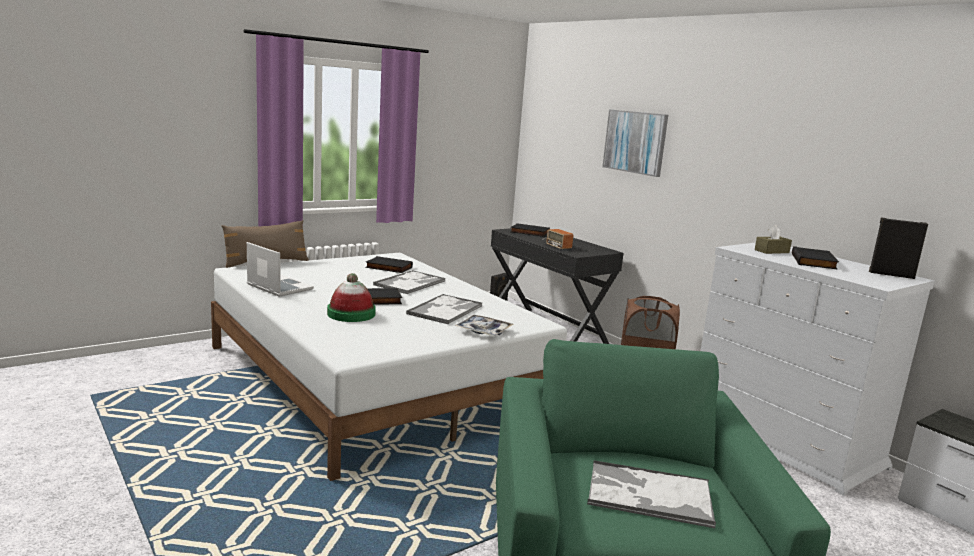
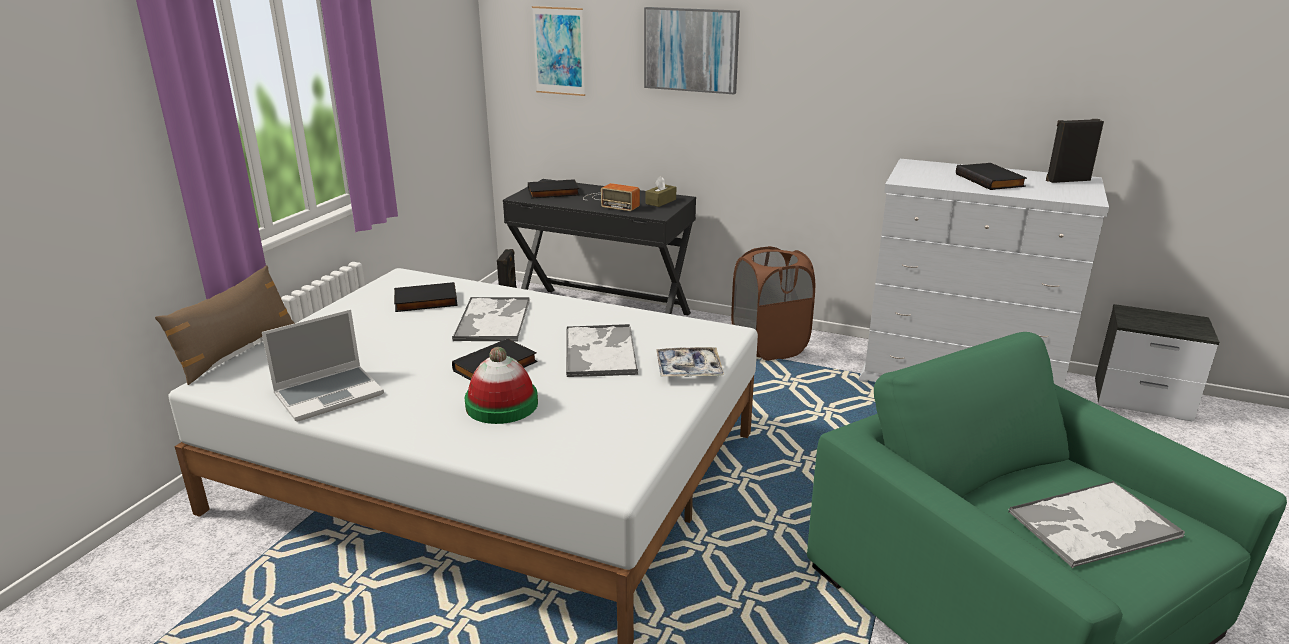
camera: 30 degrees left, 10 degrees up
(278, 287) = (330, 394): laptop -> laptop turned 135 degrees clockwise
(559, 138) = (559, 51): none -> picture
(771, 251) = (935, 175): brown tissue box -> brown tissue box (661, 201)

